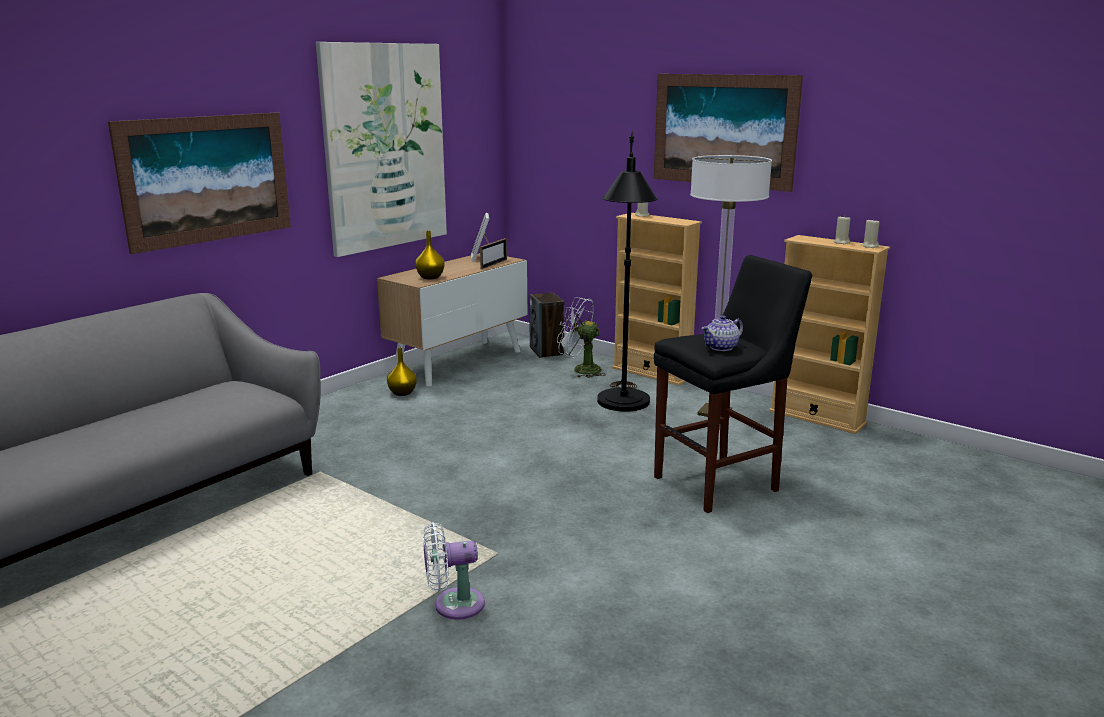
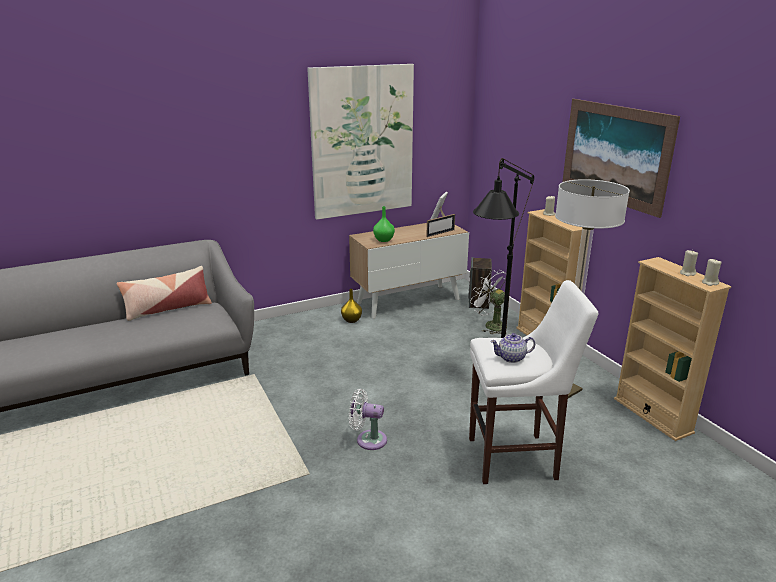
camera: 25 degrees right, 5 degrees up
(170, 396) = (168, 309): none -> pillow
(207, 179) = (219, 164): picture -> none
(431, 277) = (384, 240): yellow vase -> green vase
(453, 605) = (251, 506): white fan -> white fan (368, 440)
(721, 482) = (517, 458): black stool -> white stool

